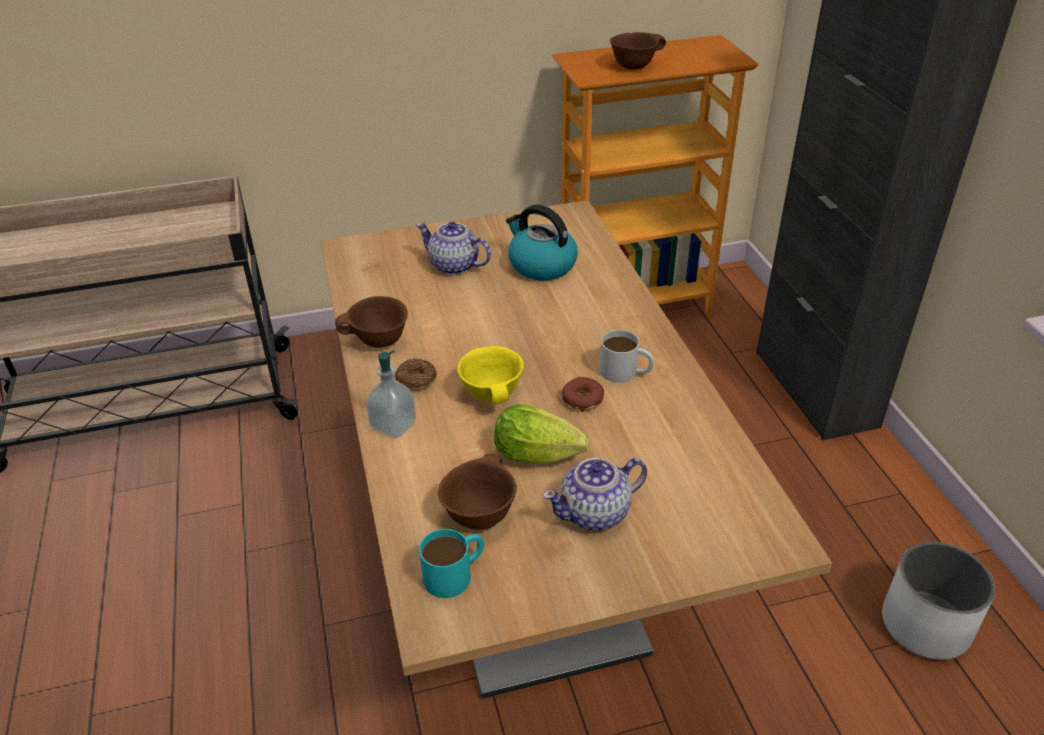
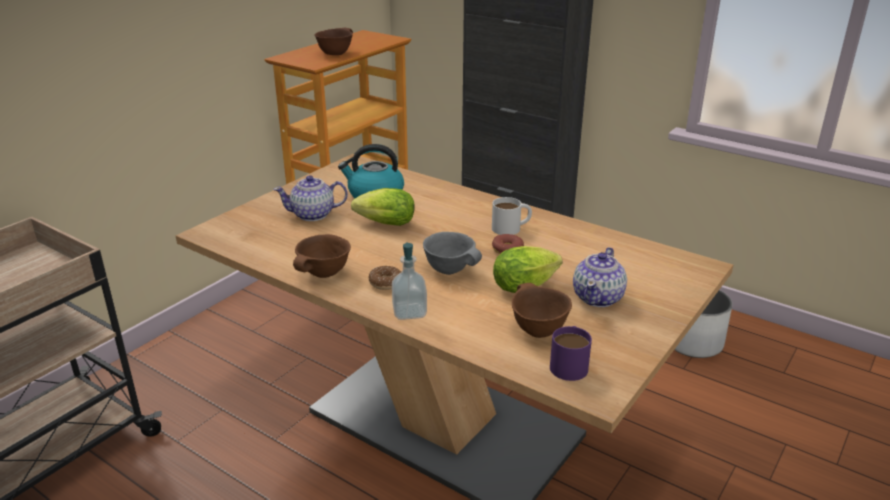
camera: 40 degrees left, 10 degrees down
(455, 573) = (569, 363): turquoise mug -> purple mug
(493, 395) = (450, 269): yellow bowl -> grey bowl
(503, 306) = (383, 224): none -> lettuce

